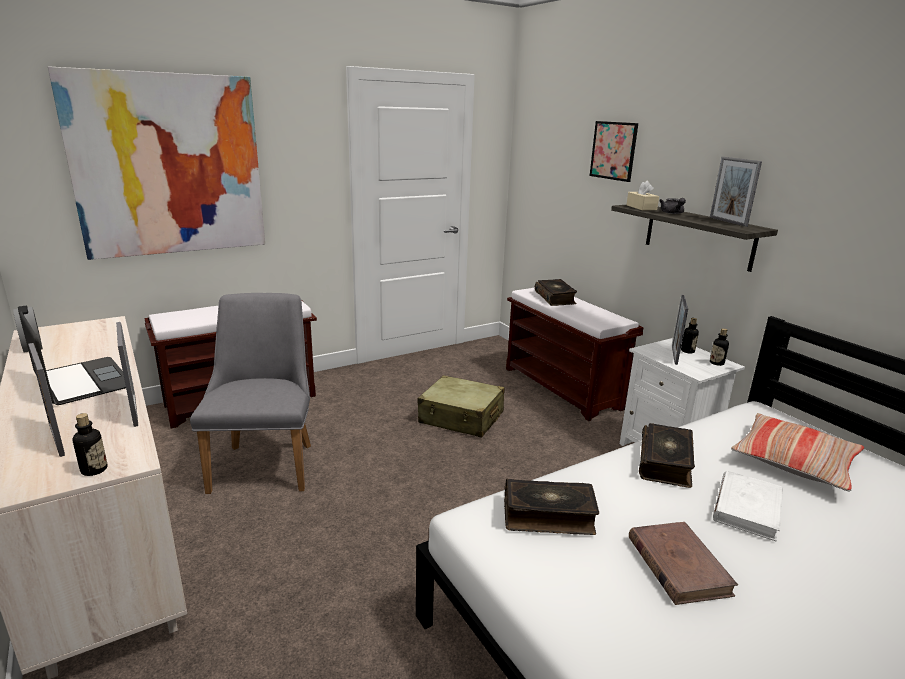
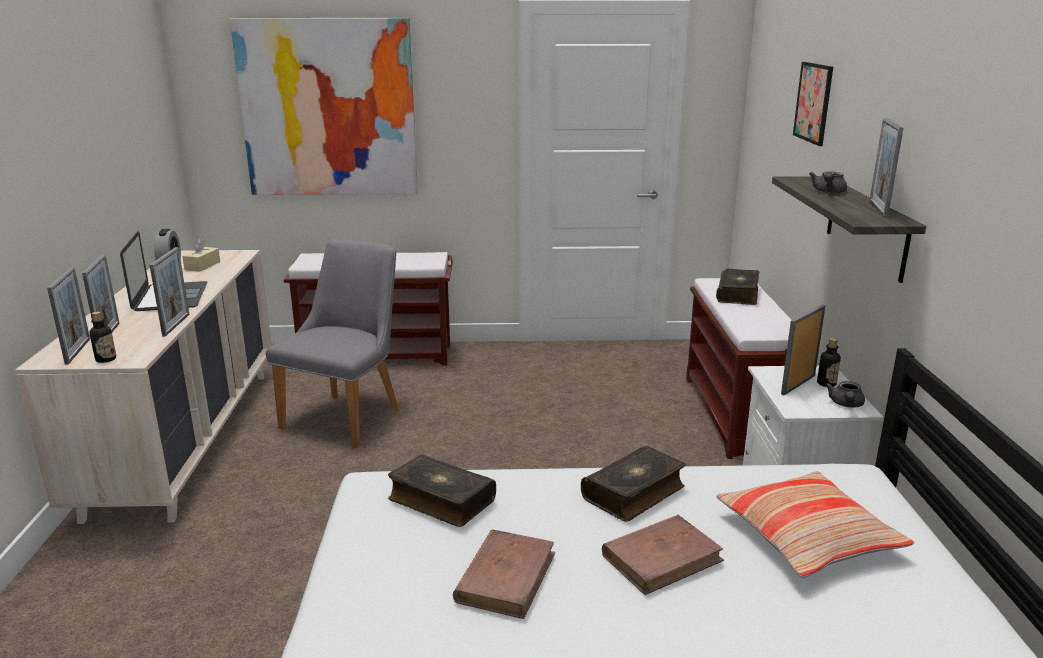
camera: 30 degrees right, 0 degrees up
(39, 469) = (78, 351): none -> picture frame
(461, 418) = (575, 419): beige suitcase -> none
(641, 207) = (805, 182): beige tissue box -> beige tissue box (202, 266)
(716, 363) = (845, 404): bottle -> grey teapot
(747, 508) = (662, 558): white book -> brown book

